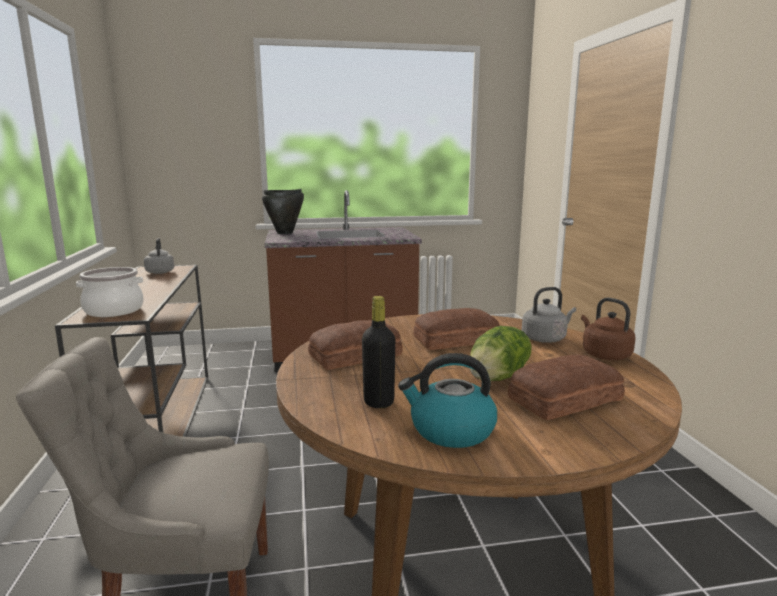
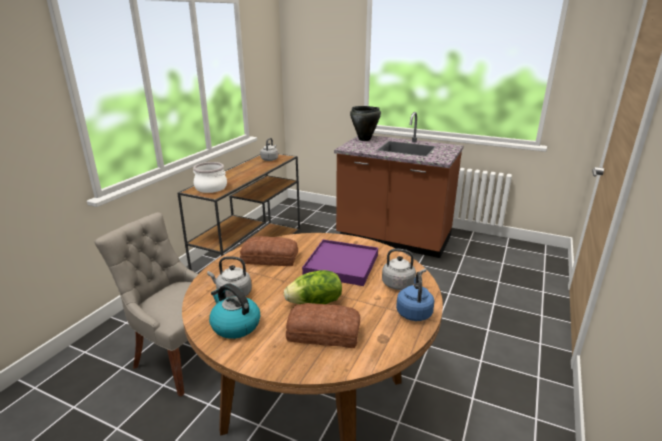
camera: 35 degrees right, 10 degrees up
(378, 402) = (232, 294): black bottle -> grey kettle
(454, 339) = (341, 265): bread -> purple tray
(604, 355) = (414, 312): brown kettle -> blue kettle

